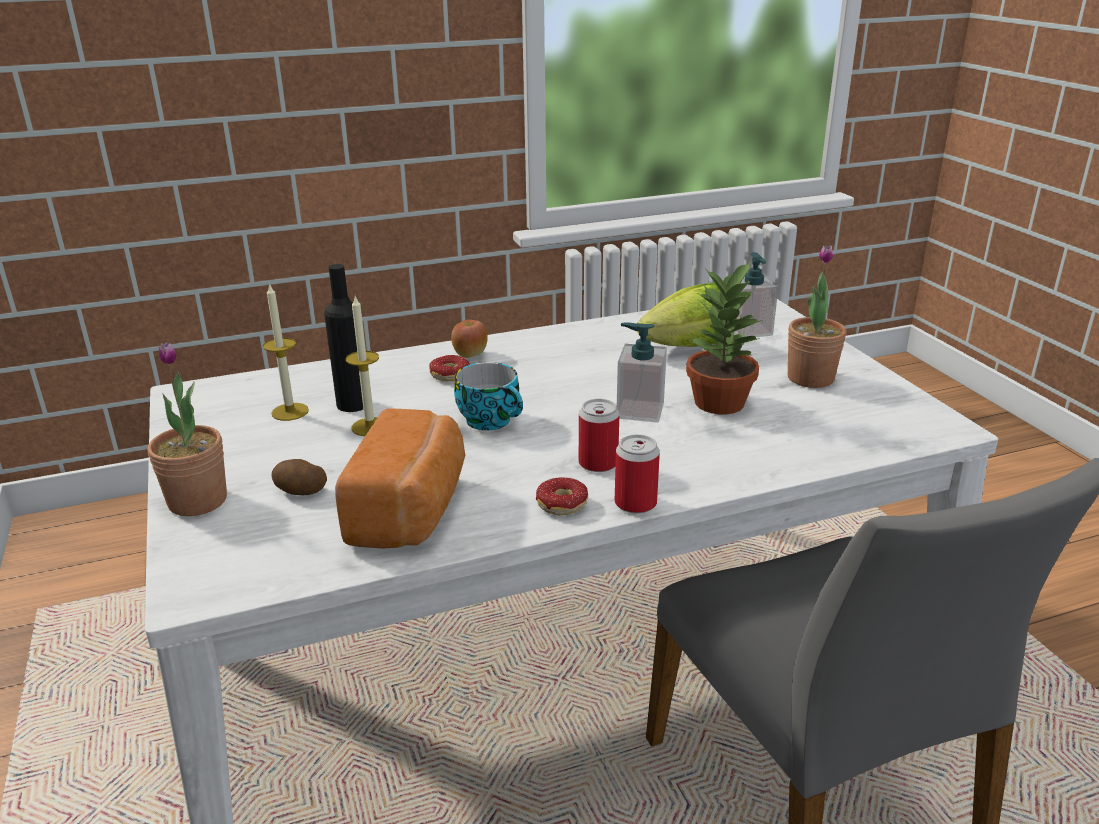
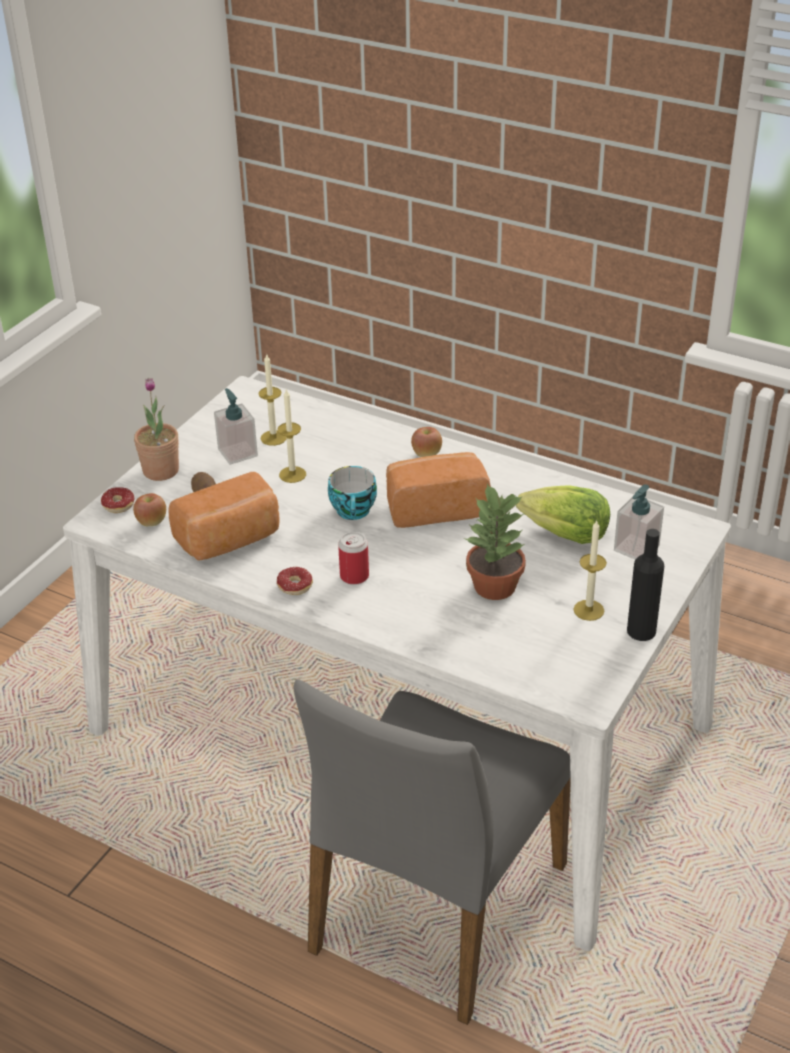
camera: 50 degrees right, 10 degrees up
(278, 551) = (151, 522): none -> apple
(353, 404) = (309, 452): black bottle -> black bottle (641, 631)
(447, 378) = (383, 465): donut -> donut (112, 507)
(555, 381) = (435, 507): none -> bread
(635, 503) = (327, 611): can -> none
(639, 411) = (440, 560): soap dispenser -> soap dispenser (237, 452)
(810, 378) = (588, 610): potted plant -> candle

